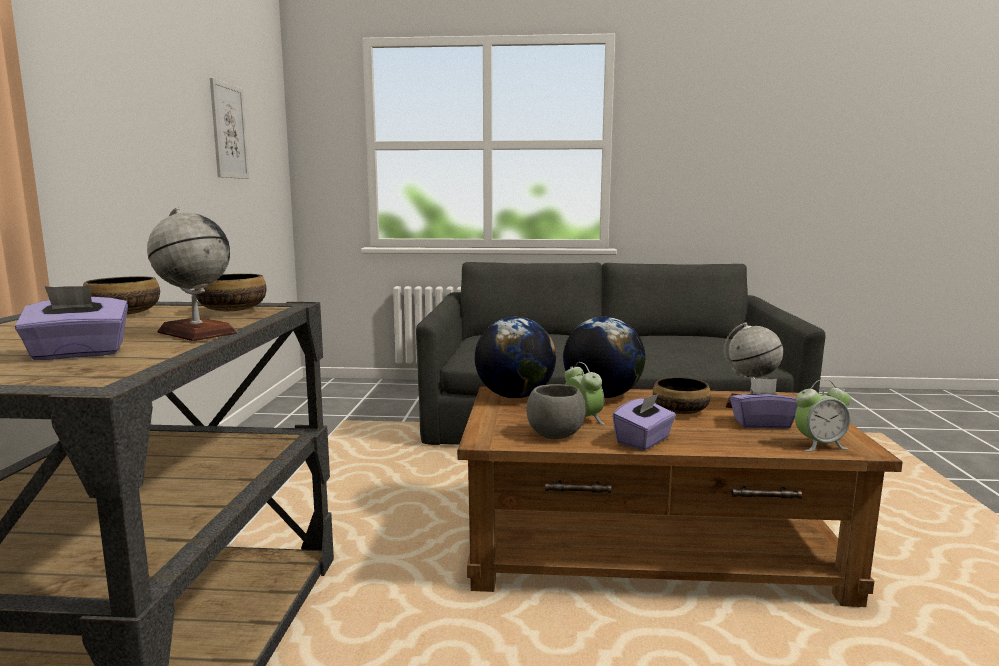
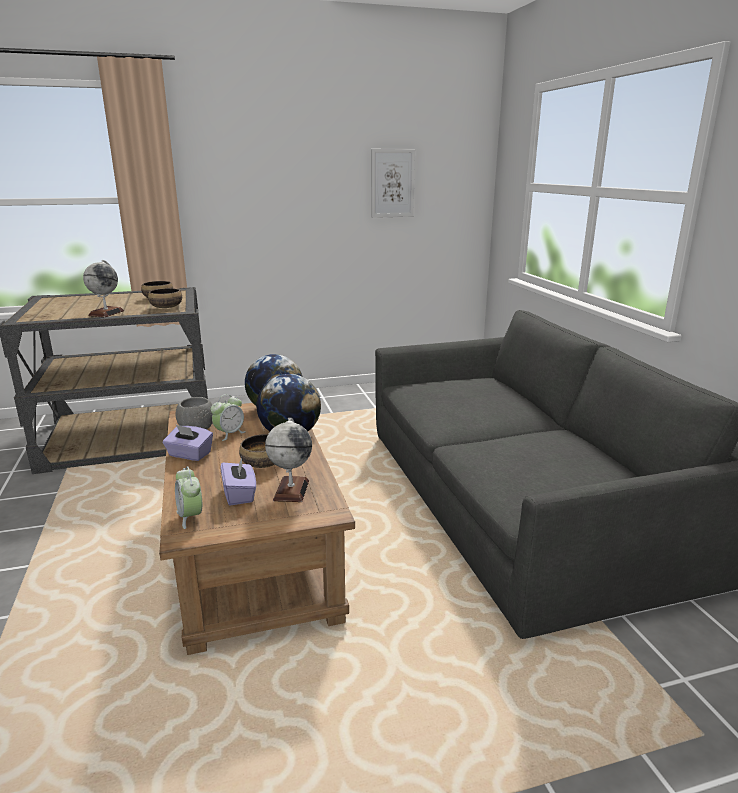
camera: 70 degrees right, 10 degrees up
(78, 354) = (70, 310): purple tissue box -> none

